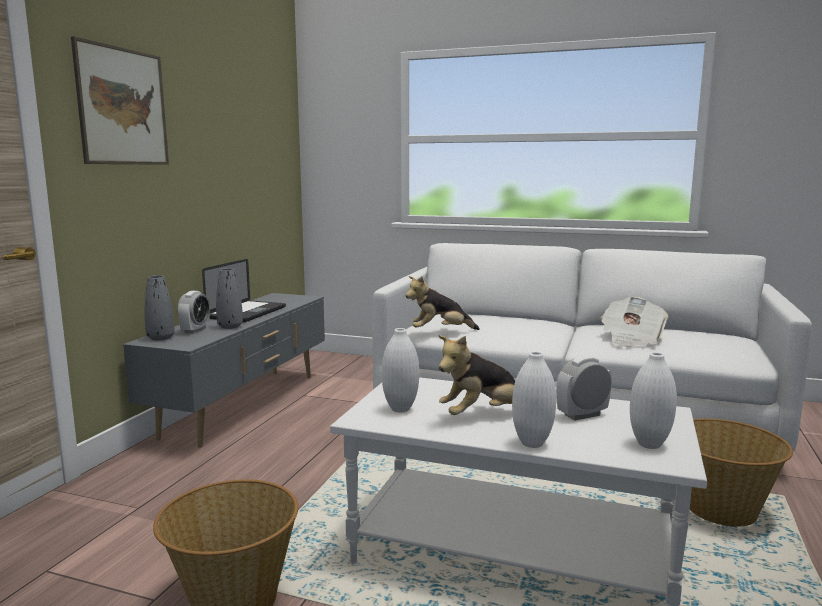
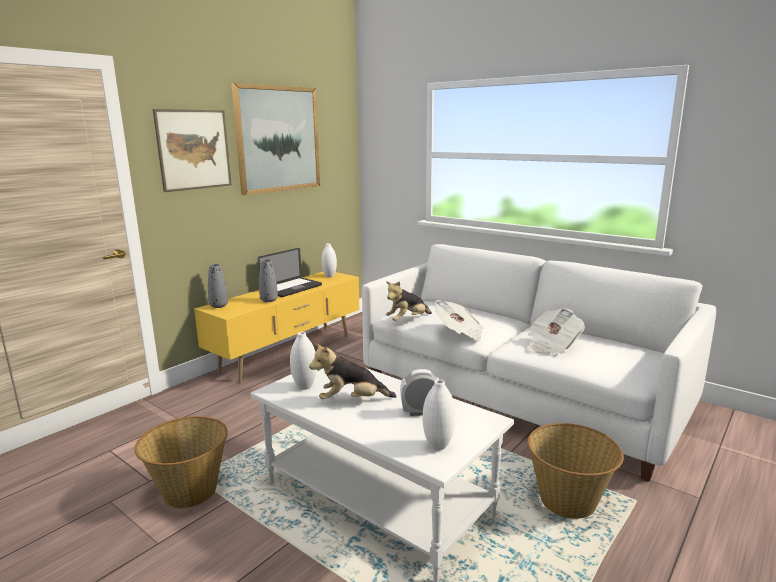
camera: 20 degrees right, 5 degrees up
(195, 330) = (244, 301): alarm clock -> none
(219, 109) = (278, 139): none -> picture
(245, 405) = (289, 353): grey tv stand -> yellow tv stand
(440, 332) = (407, 320): plush toy -> plush toy turned 45 degrees counterclockwise
(517, 338) = (459, 333): none -> newspaper
(532, 443) = (358, 430): white vase -> white vase (329, 276)

